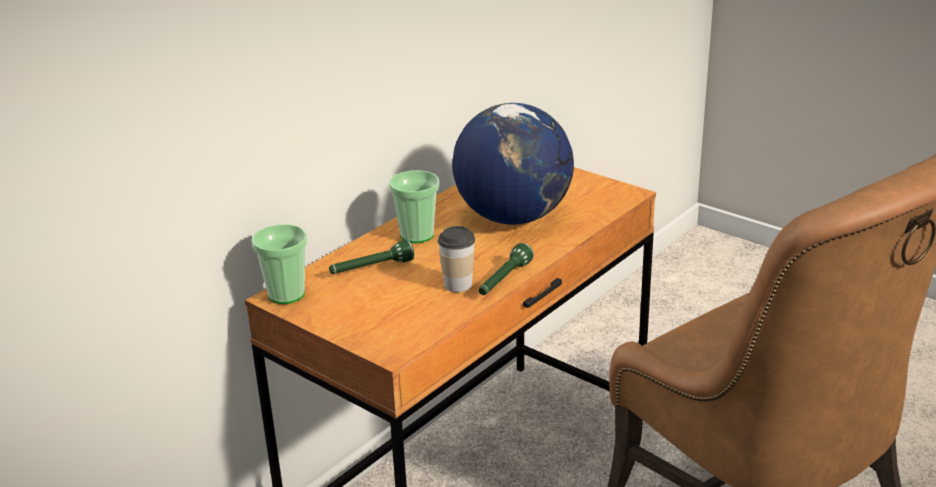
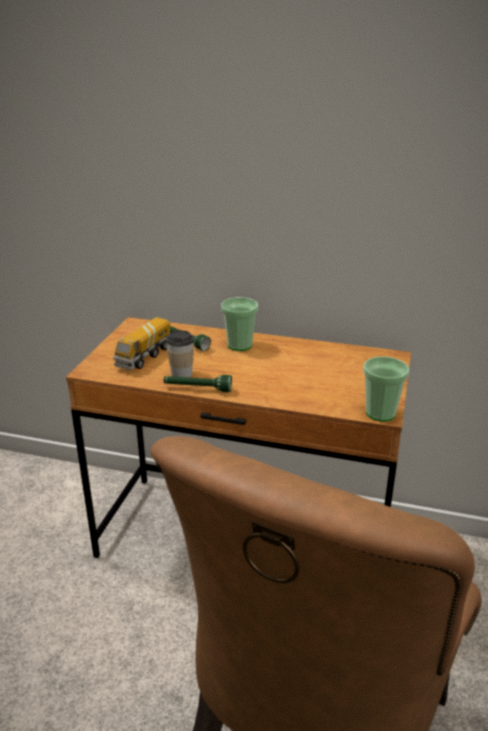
camera: 65 degrees right, 0 degrees up
(286, 294) = (139, 325): cup -> cup (380, 413)
(389, 304) = (143, 357): none -> toy truck
(513, 217) = (295, 372): globe -> none

